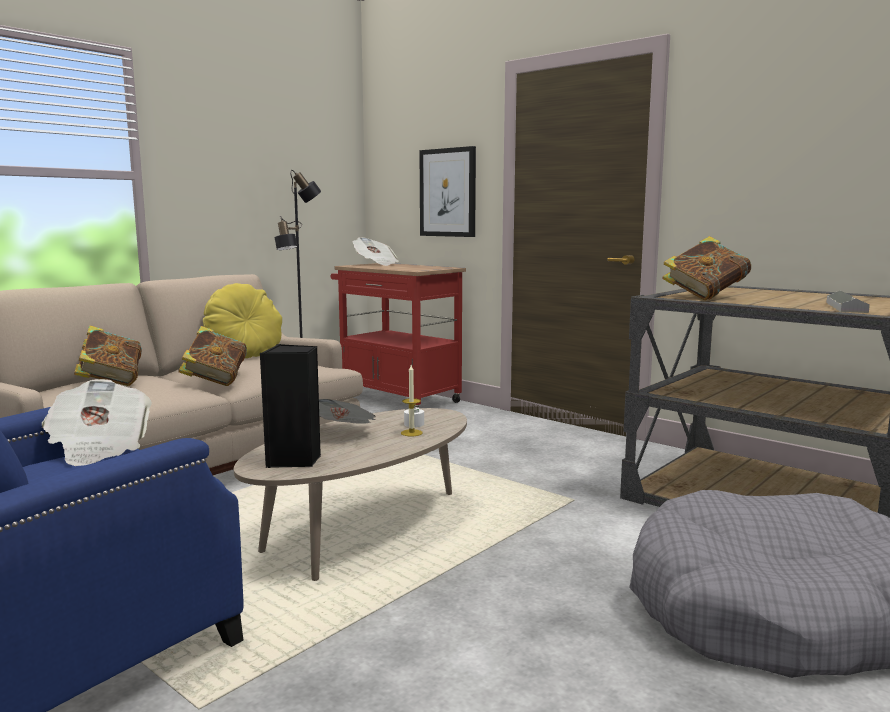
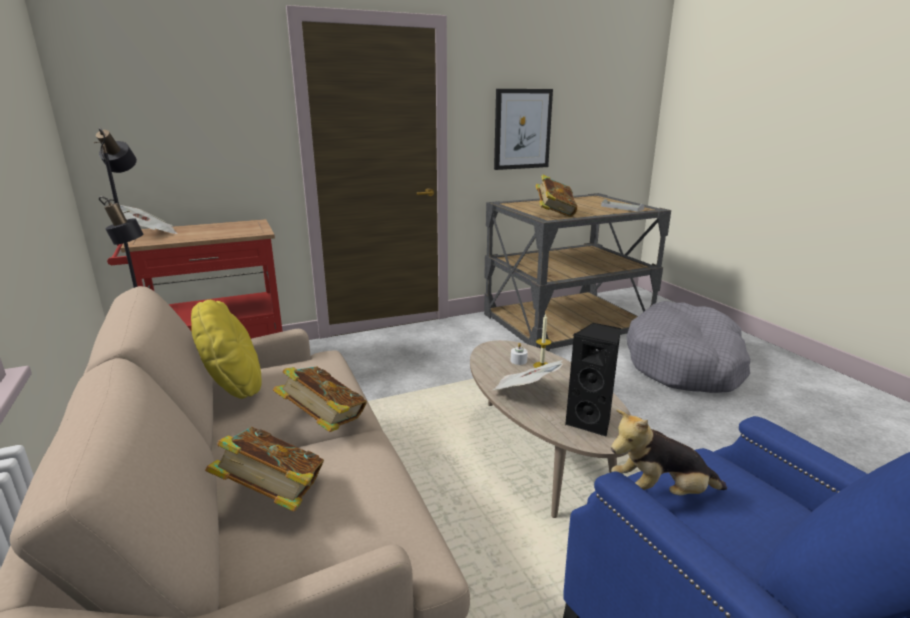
camera: 65 degrees left, 10 degrees up
(99, 448) = (660, 495): newspaper -> plush toy
(448, 192) = (223, 141): picture -> picture (522, 129)

